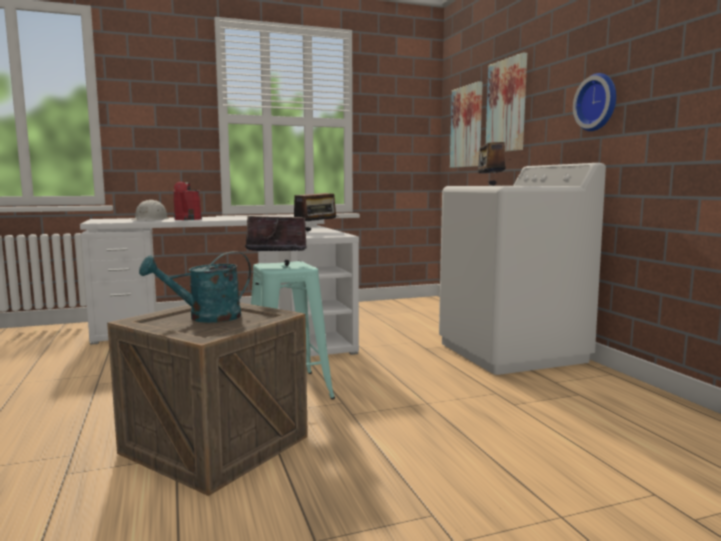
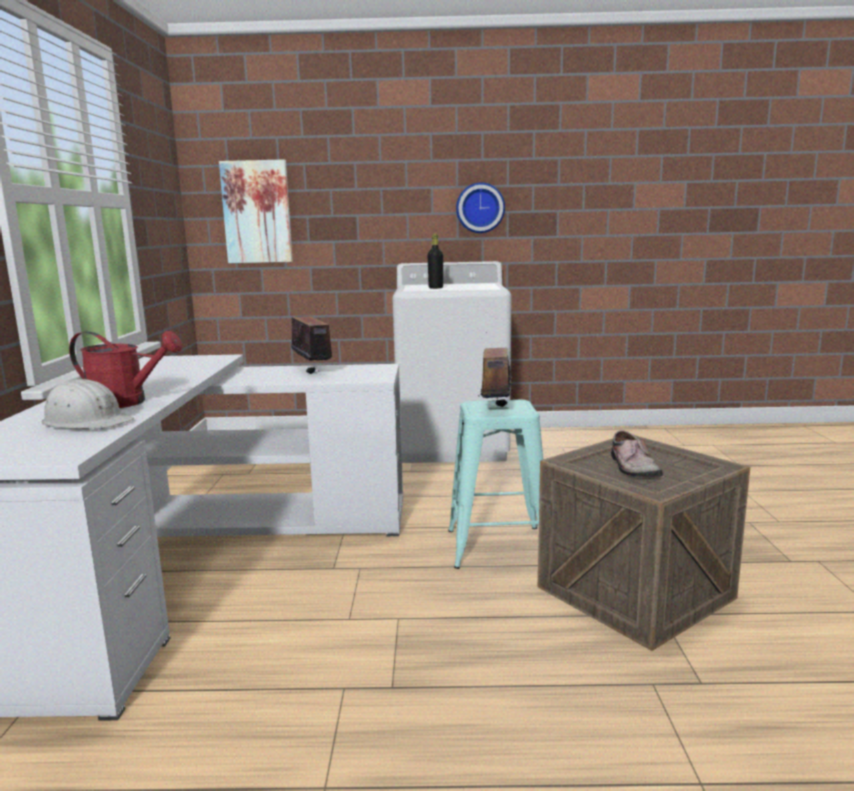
camera: 70 degrees left, 5 degrees up
(205, 318) = (631, 467): turquoise watering can -> shoe
(489, 185) = (435, 288): radio -> black bottle
(507, 106) = (341, 195): picture -> none

